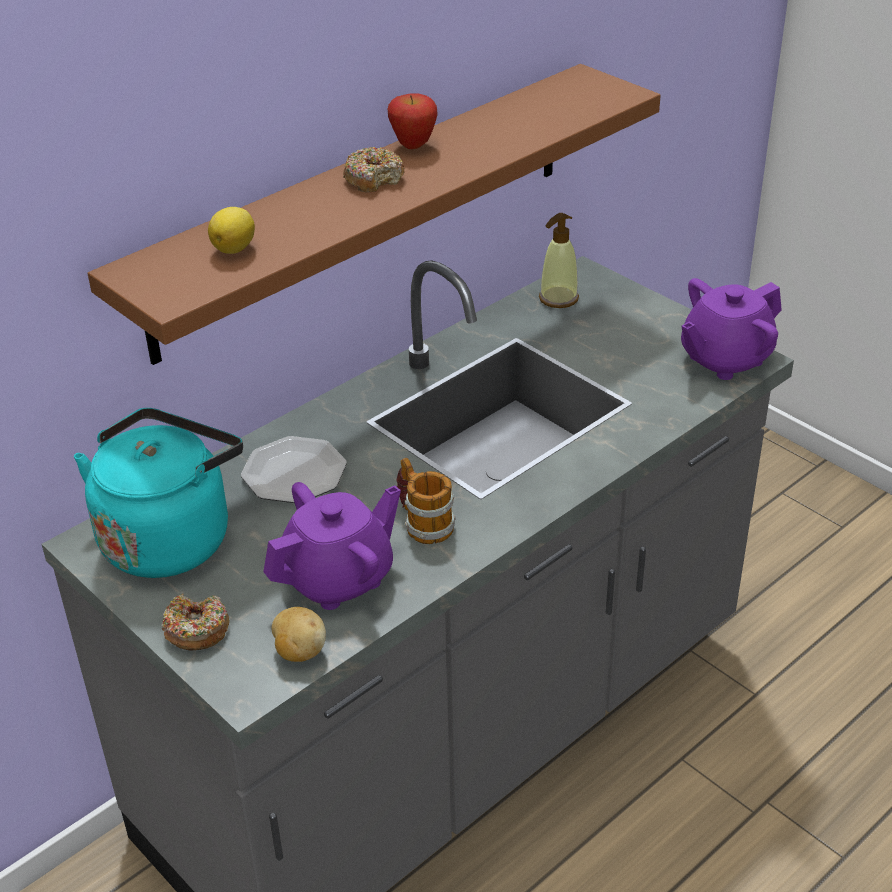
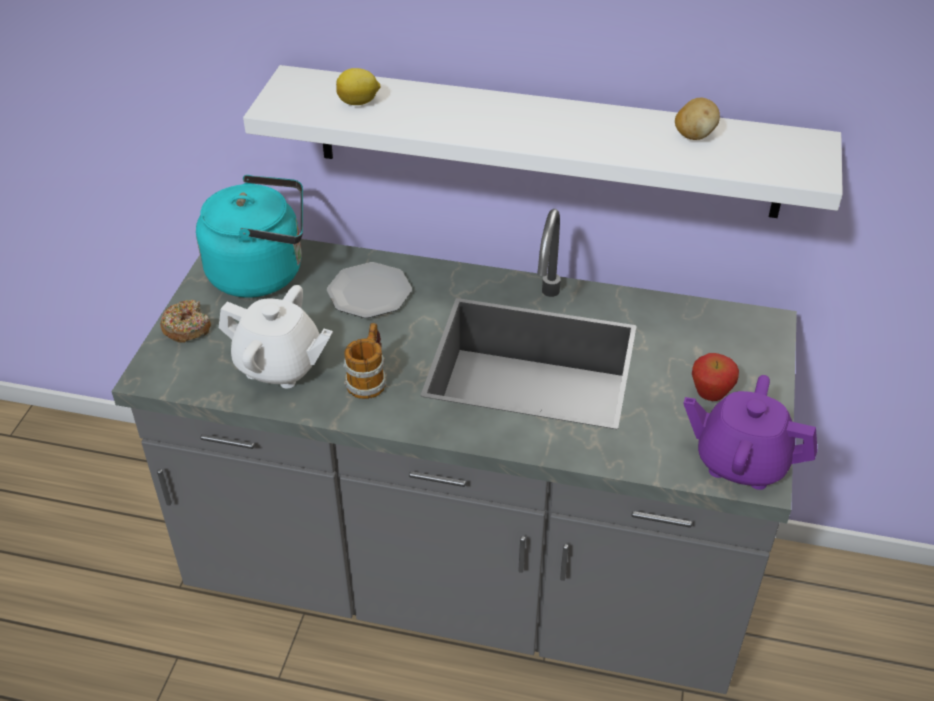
camera: 55 degrees right, 5 degrees up
(299, 651) = (198, 382): potato -> potato (694, 135)
(339, 578) = (280, 366): purple teapot -> white teapot
(366, 208) = (546, 142): brown shelf -> white shelf
(374, 179) = (516, 115): donut -> none
(413, 146) = (587, 111): apple -> apple (710, 396)
(558, 298) = (716, 324): soap dispenser -> none

